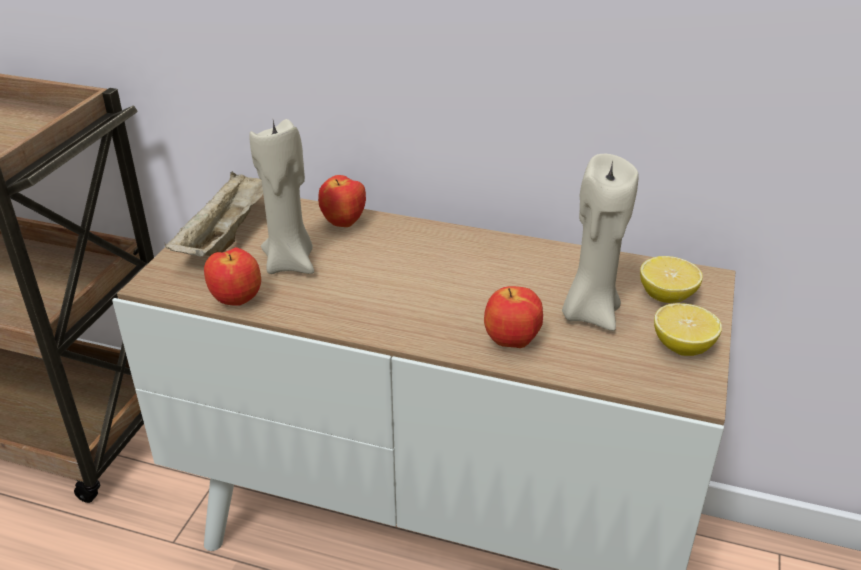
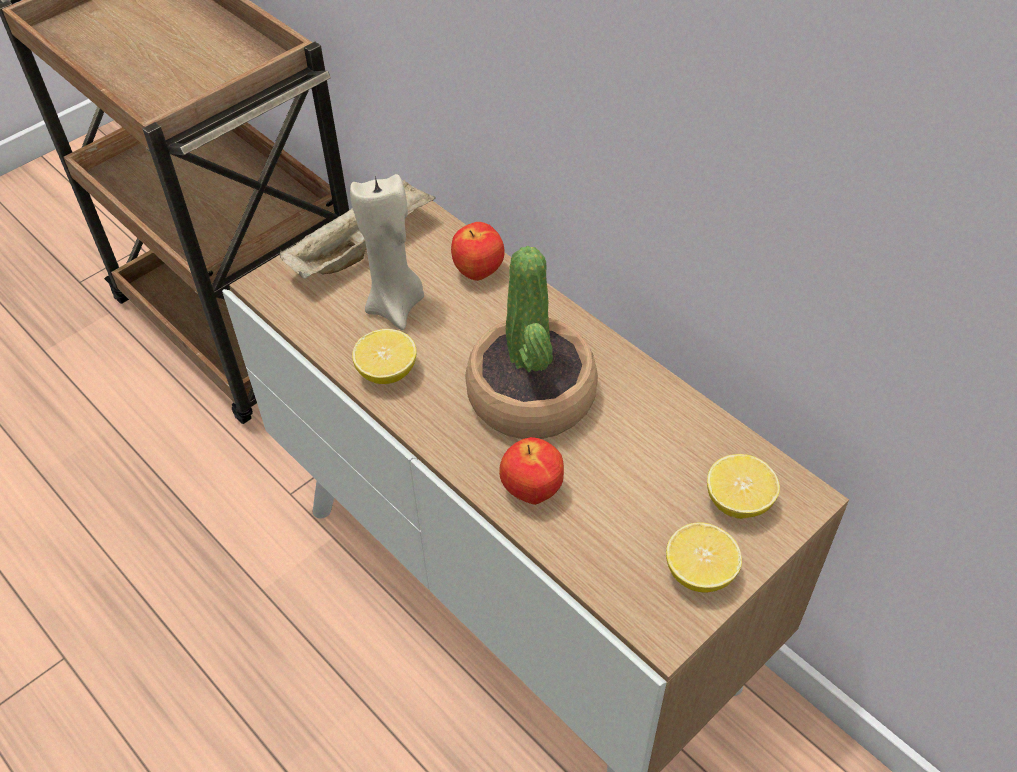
camera: 30 degrees right, 15 degrees up
(237, 301) = (320, 335): apple -> none
(320, 306) = (387, 372): none -> lemon
(456, 284) = (532, 396): none -> potted plant
(589, 313) = (637, 489): beige candle -> none

